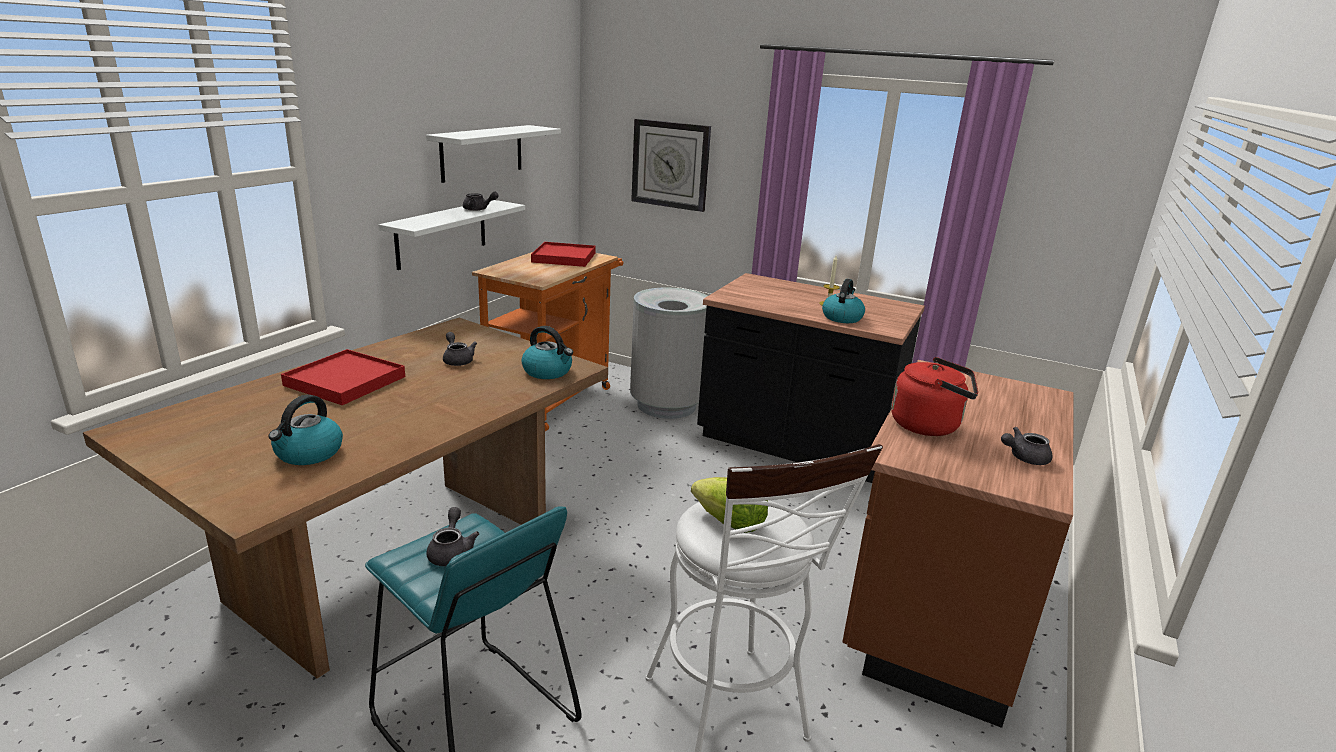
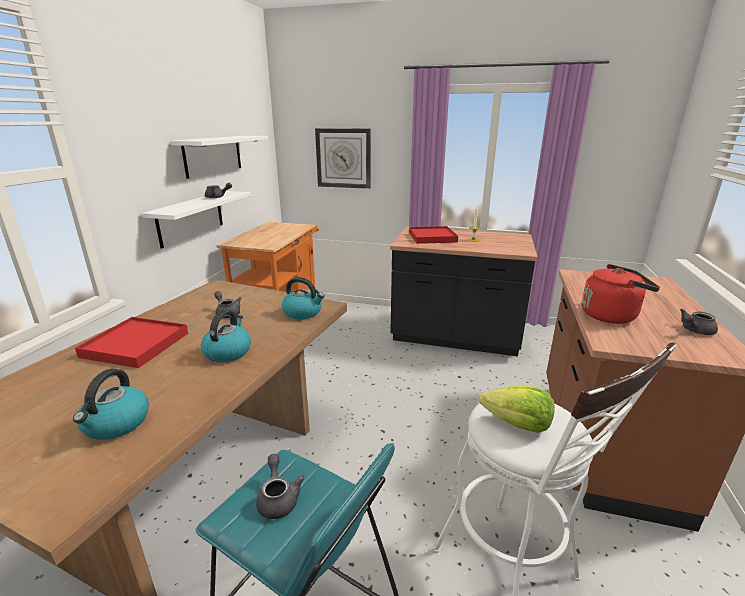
camera: 10 degrees left, 0 degrees up
(564, 257) = (279, 229): red tray -> red tray (432, 237)
(667, 405) = (361, 322): grey trash can -> none
(842, 317) = (488, 247): kettle -> kettle (228, 352)

